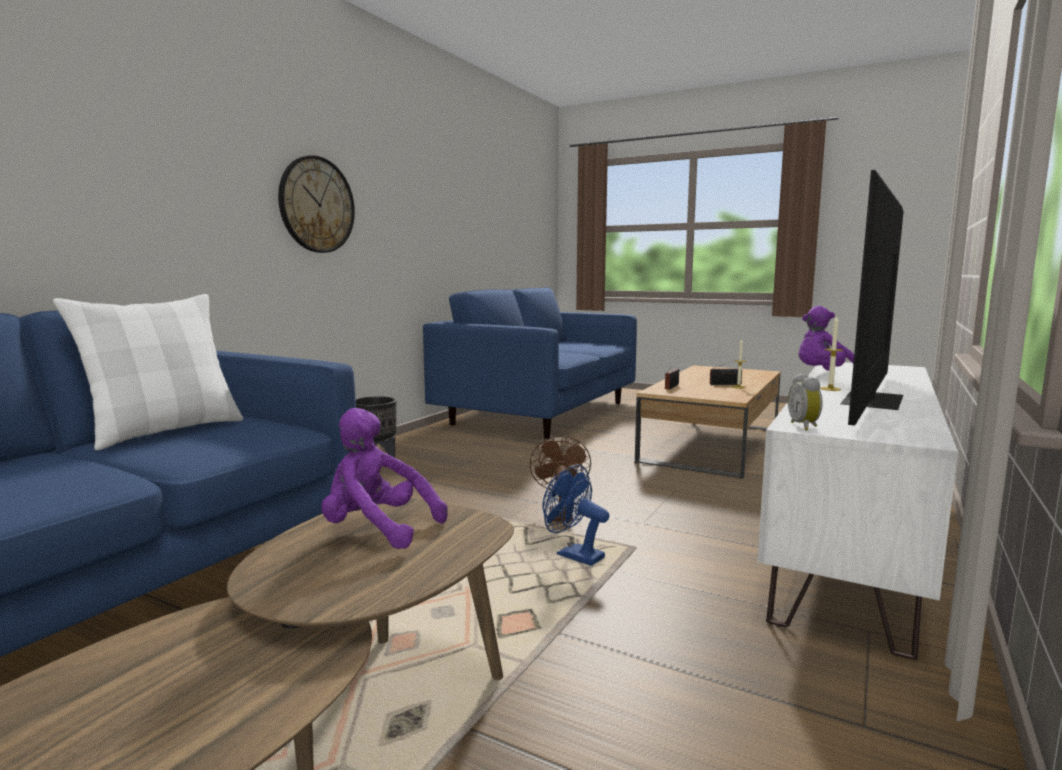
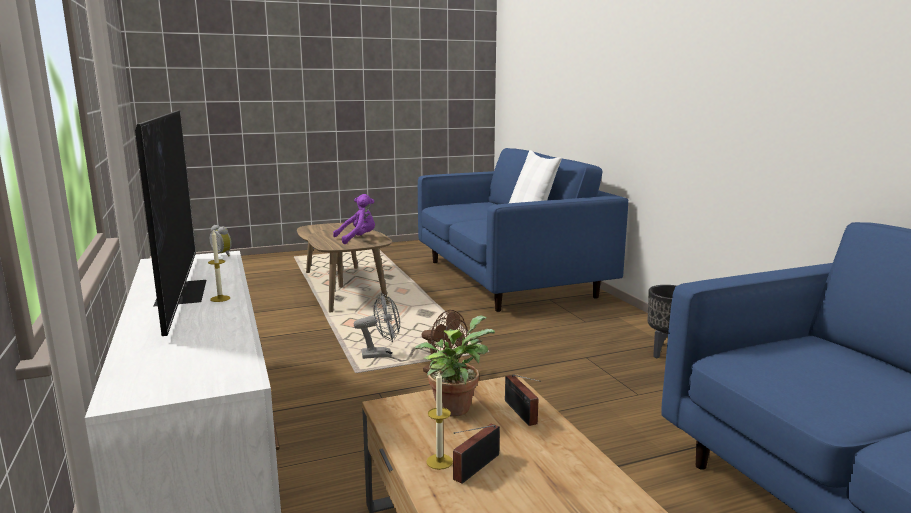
camera: 130 degrees right, 5 degrees up
(316, 205) = (730, 88): wall clock -> none
(573, 555) = (381, 354): blue fan -> grey fan
(699, 393) = (454, 406): none -> potted plant
(823, 375) = (239, 327): purple plush toy -> none

